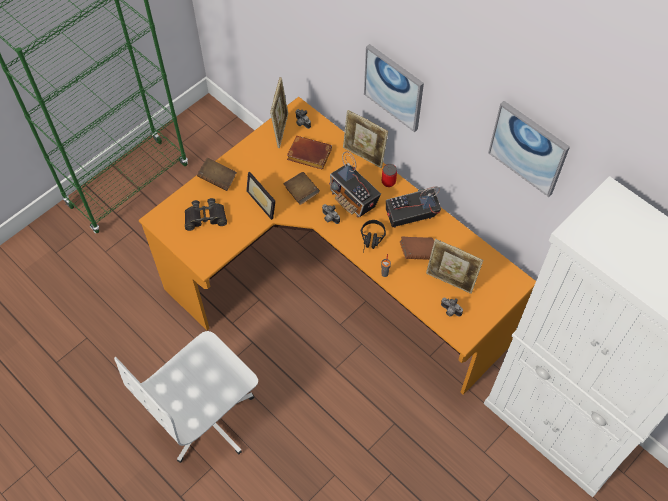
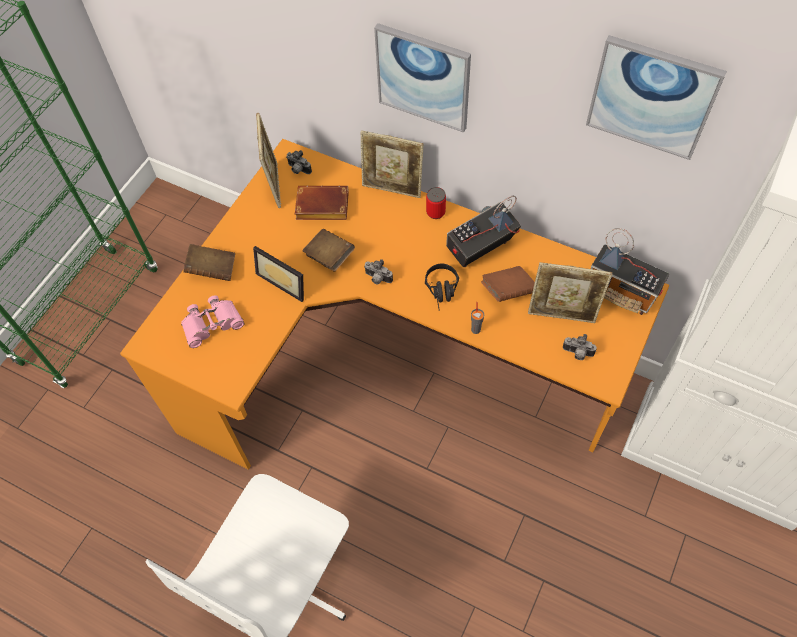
camera: 15 degrees left, 0 degrees up
(205, 217) = (212, 324): black binoculars -> pink binoculars
(353, 200) = (400, 247): radio -> radio (622, 292)

